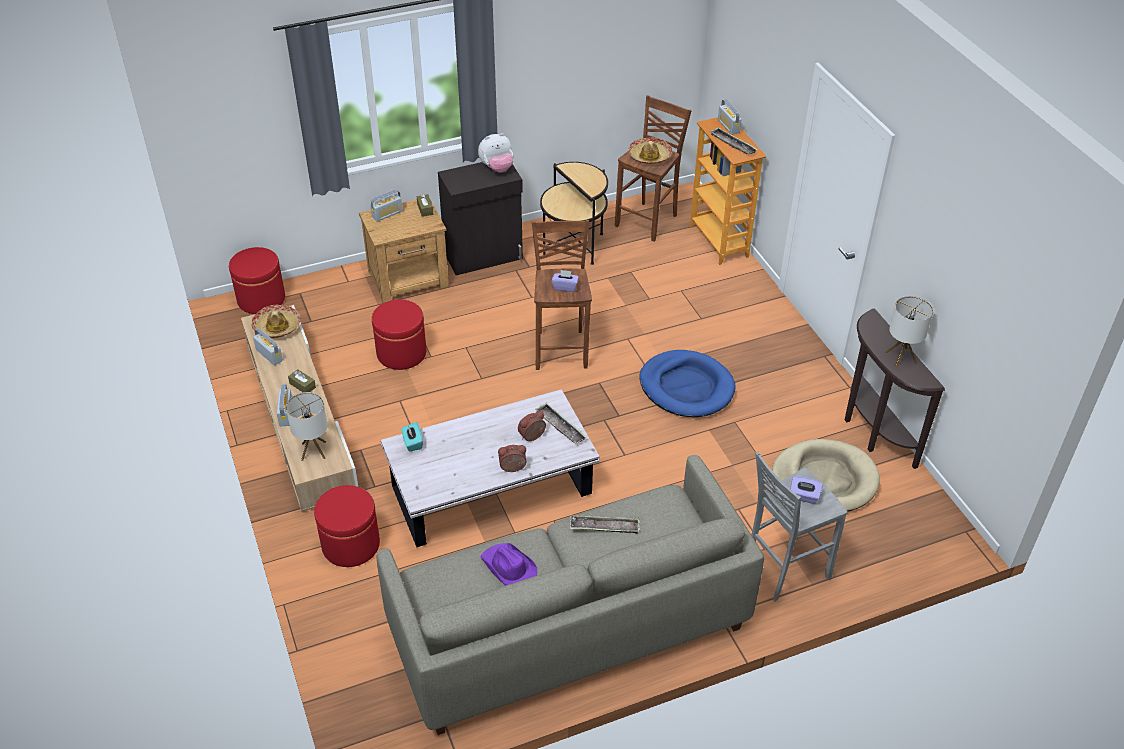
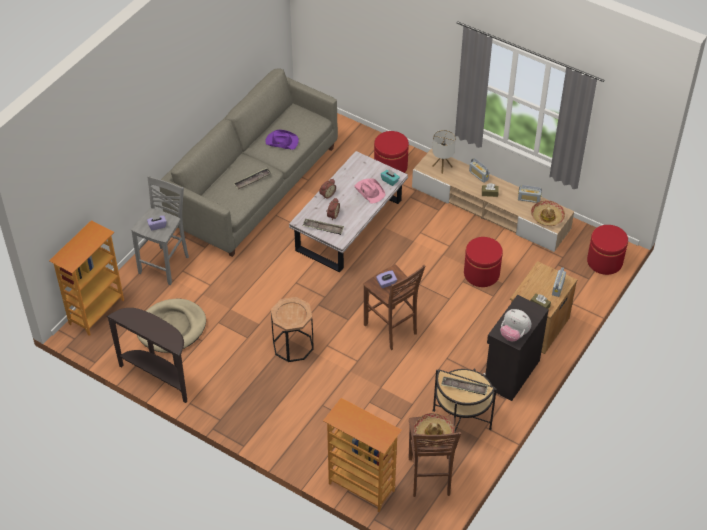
camera: 145 degrees right, 5 degrees up
(453, 443) = (369, 191): none -> pink hat
(497, 168) = (514, 334): plush toy -> plush toy turned 90 degrees counterclockwise
(686, 387) = (293, 345): blue dog bed -> brown side table
(728, 126) = (374, 438): radio -> none
(732, 144) = (356, 419): tray -> tray (464, 387)
(901, 357) = (142, 324): table lamp -> none
(919, 553) = (96, 311): none -> bookcase

